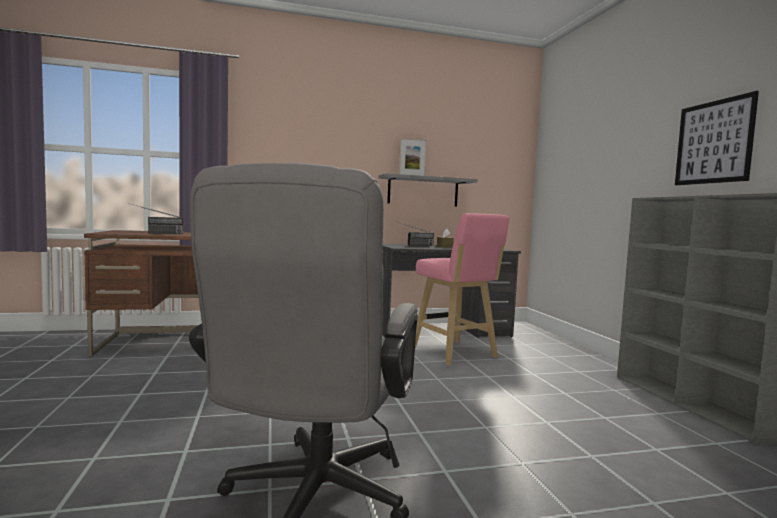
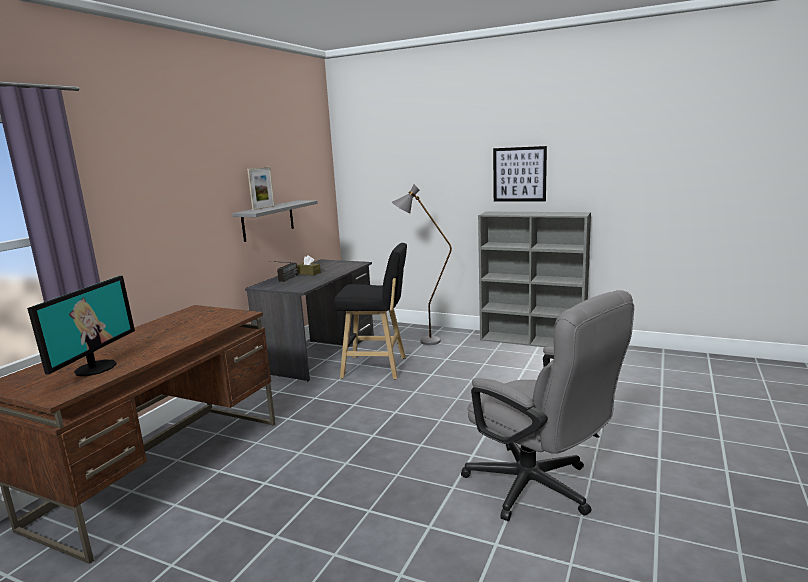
camera: 50 degrees left, 10 degrees up
(156, 233) = (95, 368): radio -> monitor
(455, 354) = (377, 368): pink stool -> black stool
(547, 355) = (422, 341): none -> grey floor lamp

